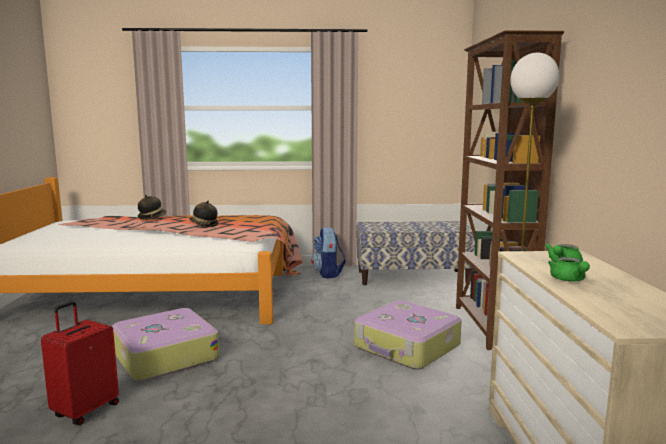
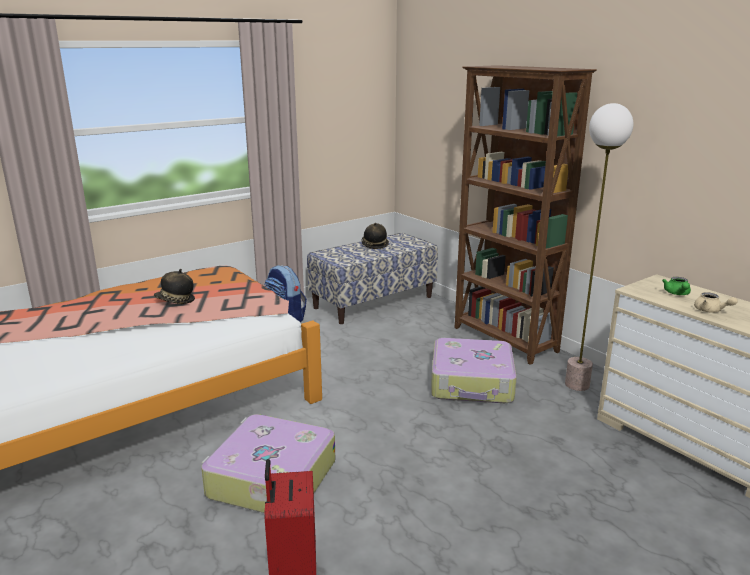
camera: 35 degrees left, 10 degrees up
(152, 217) = (74, 303): hat -> hat (374, 245)
(569, 280) = (711, 311): green teapot -> beige teapot

